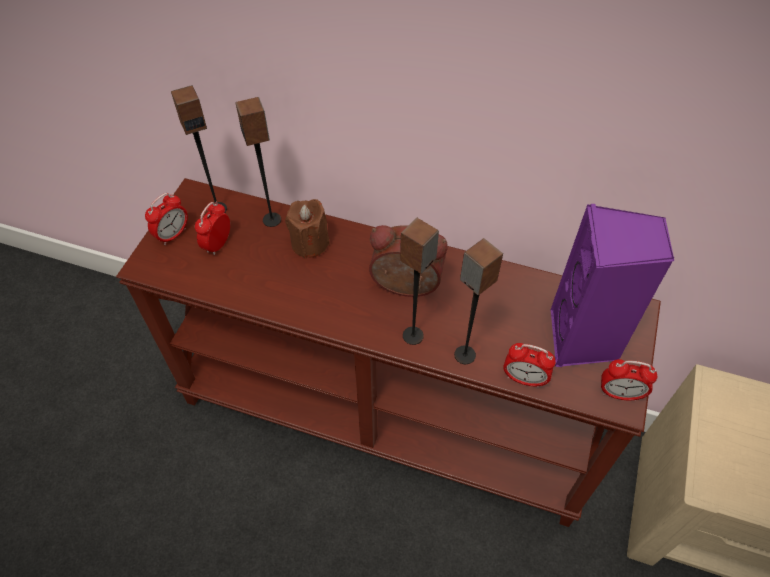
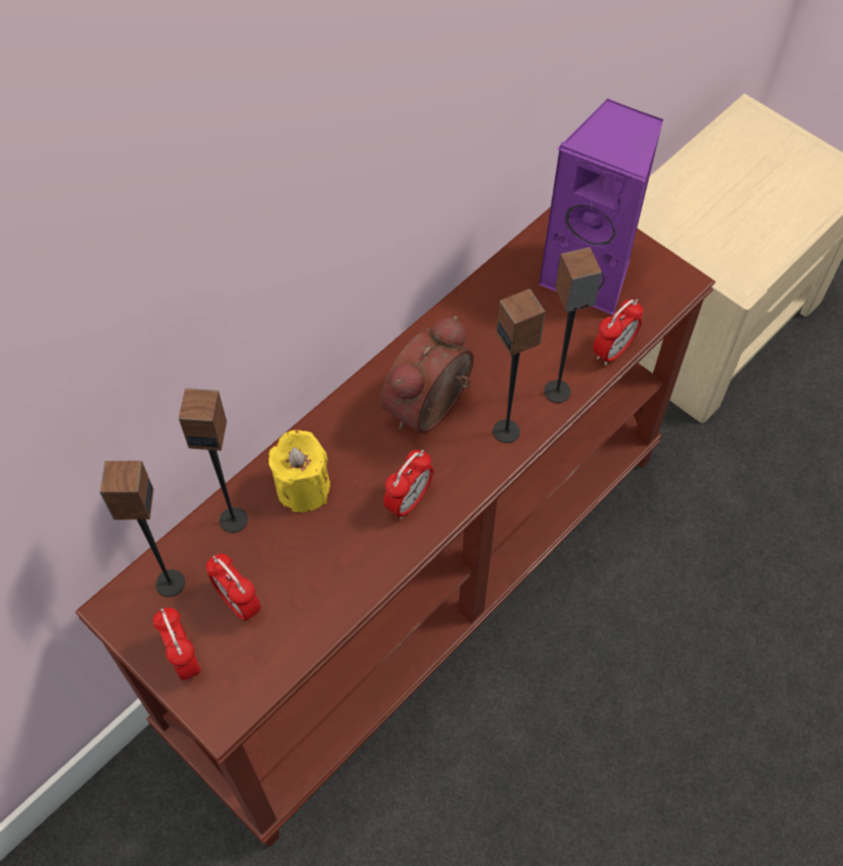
camera: 65 degrees left, 5 degrees up
(310, 243) = (303, 488): brown candle -> yellow candle
(619, 393) = (667, 278): alarm clock -> alarm clock (408, 501)

